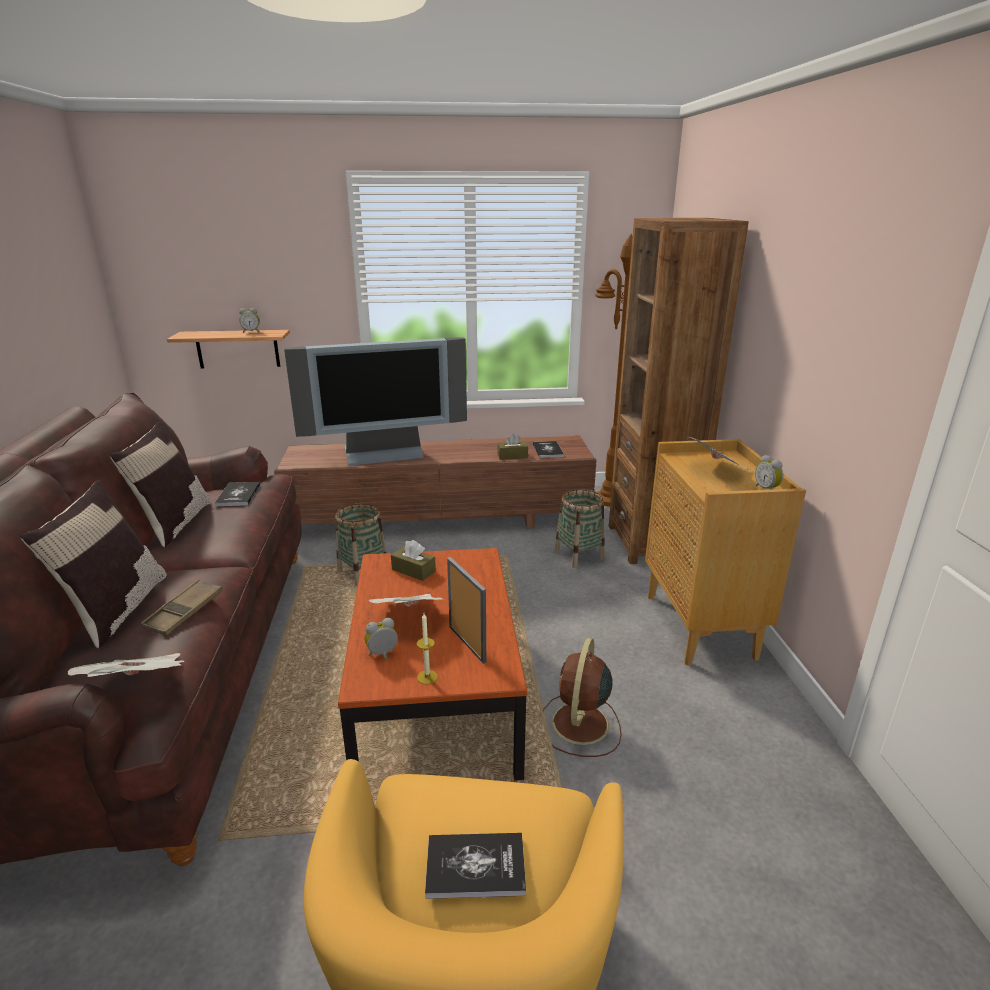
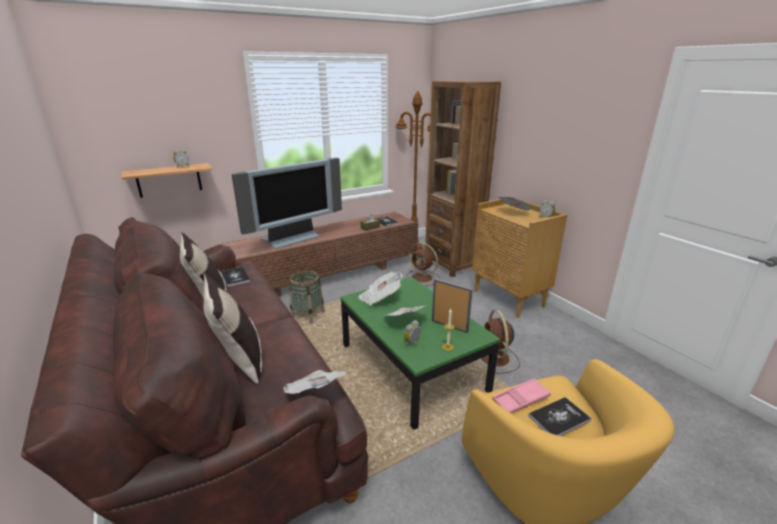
camera: 25 degrees left, 0 degrees up
(184, 612) = (290, 349): brown tray -> none
(413, 570) = (380, 298): brown tissue box -> newspaper
(435, 694) = (411, 367): brown coffee table -> green coffee table
(447, 807) = (521, 400): none -> pink tray
(579, 555) = (423, 278): basket -> brown fan

